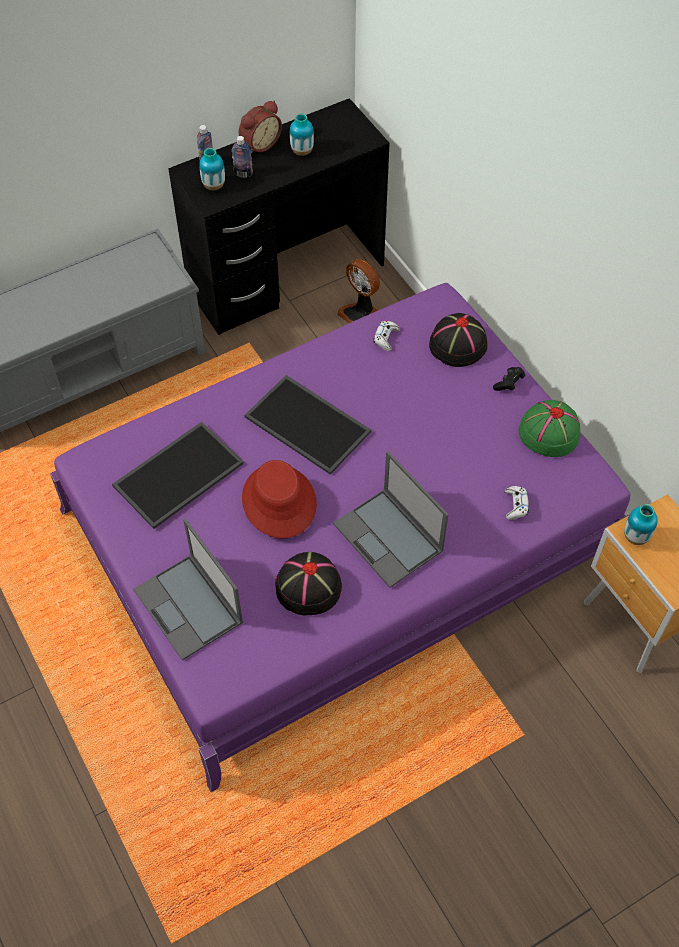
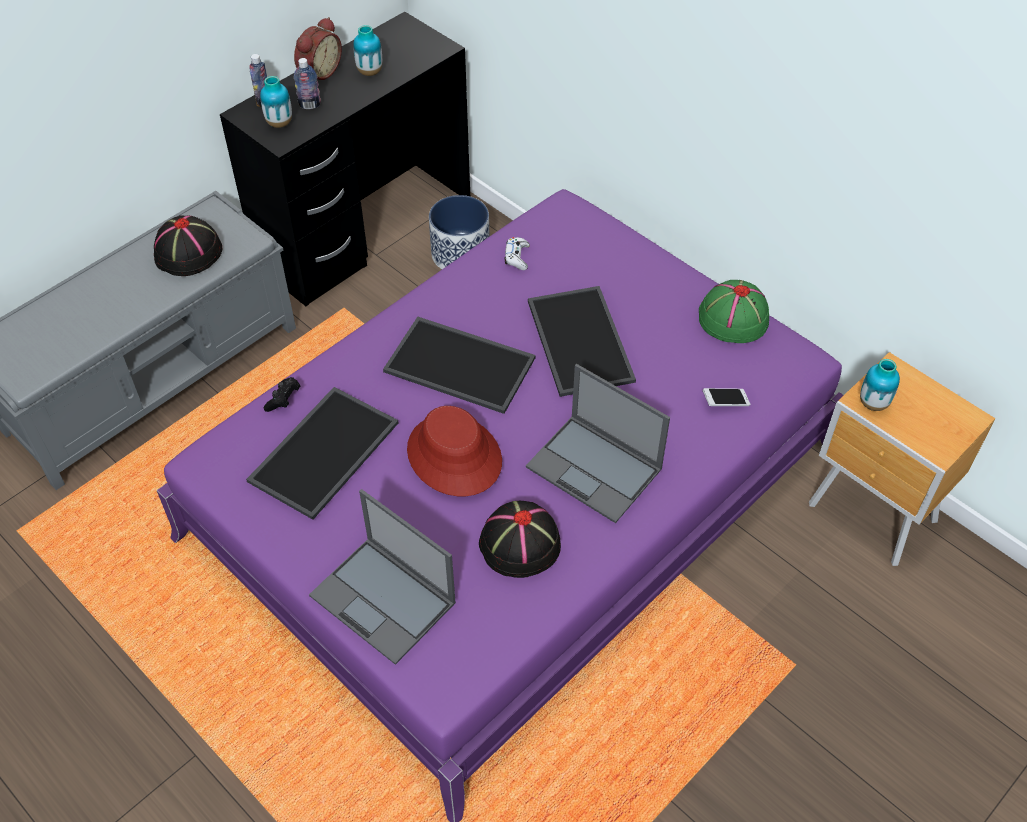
camera: 15 degrees left, 5 degrees down
(360, 314) = (461, 254): fan -> planter
(411, 423) = (577, 340): none -> tray
(457, 345) = (599, 249): black hat -> black hat (188, 253)
(509, 384) = (670, 277): black game controller -> black game controller (283, 400)
(515, 505) = (725, 402): white game controller -> phone

